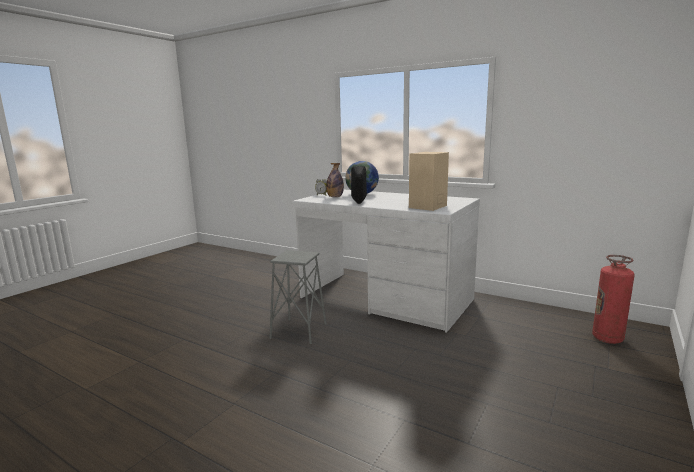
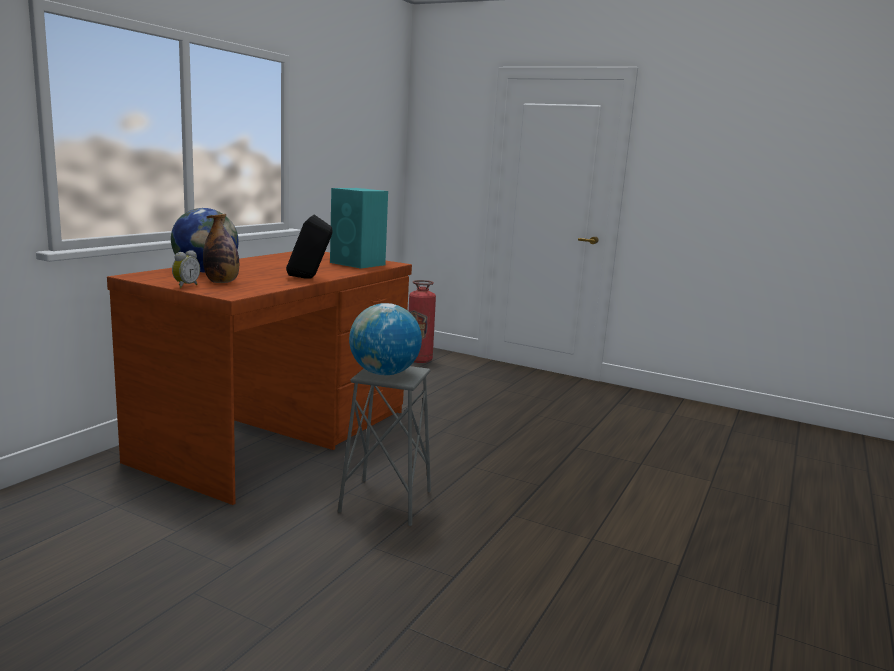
camera: 95 degrees left, 0 degrees up
(294, 254) = (384, 373): none -> globe
(385, 299) = (279, 435): white desk -> brown desk
(427, 207) = (358, 264): beige speaker -> turquoise speaker

